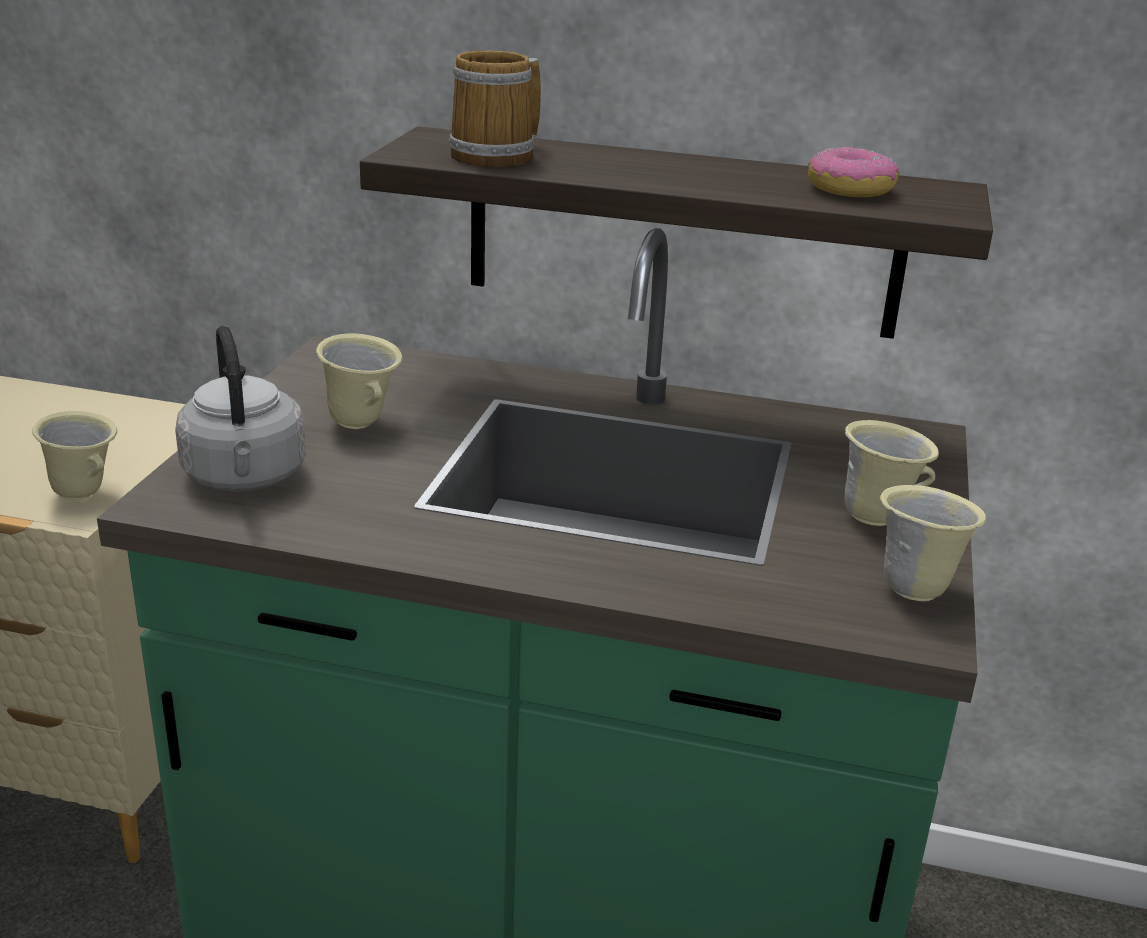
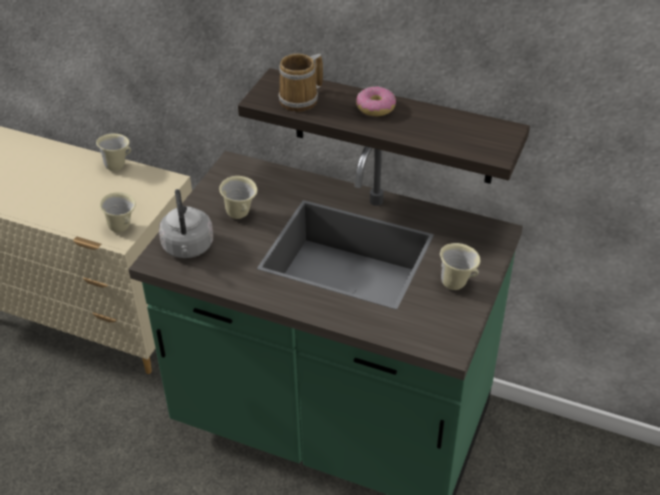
camera: 10 degrees right, 15 degrees up
(851, 189) = (459, 132): donut -> donut (376, 108)
(916, 588) = (457, 325): beige mug -> beige mug (117, 166)

